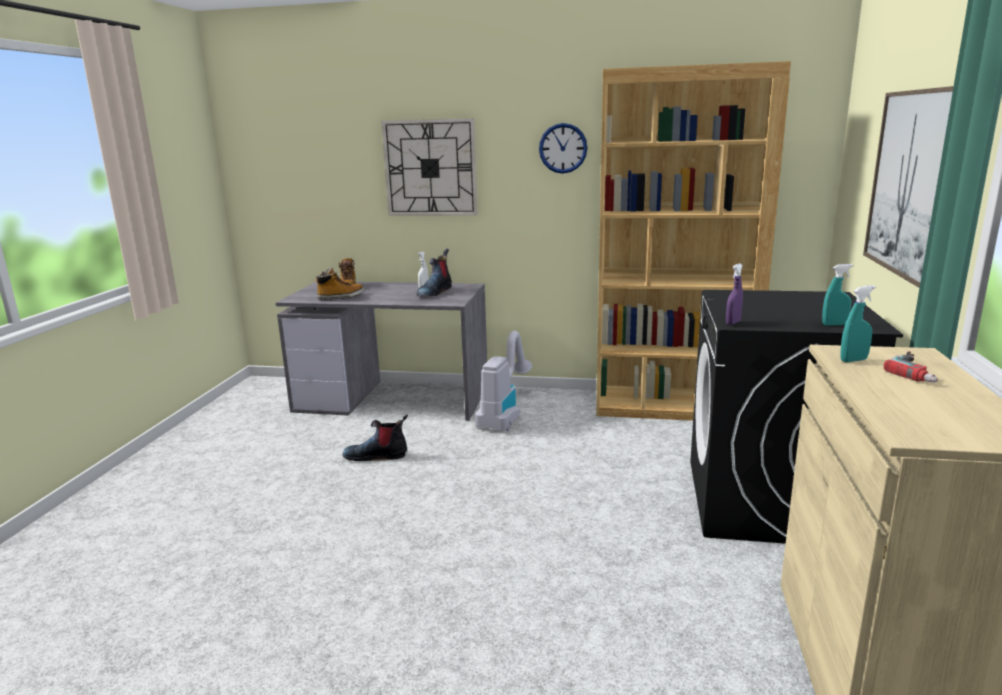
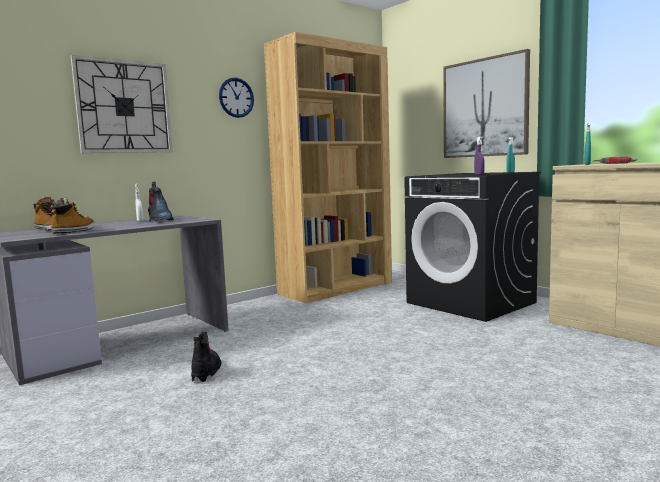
camera: 50 degrees left, 10 degrees down
(377, 456) = (206, 371): boot -> boot turned 135 degrees clockwise
(505, 414) = (245, 320): vacuum cleaner -> none

